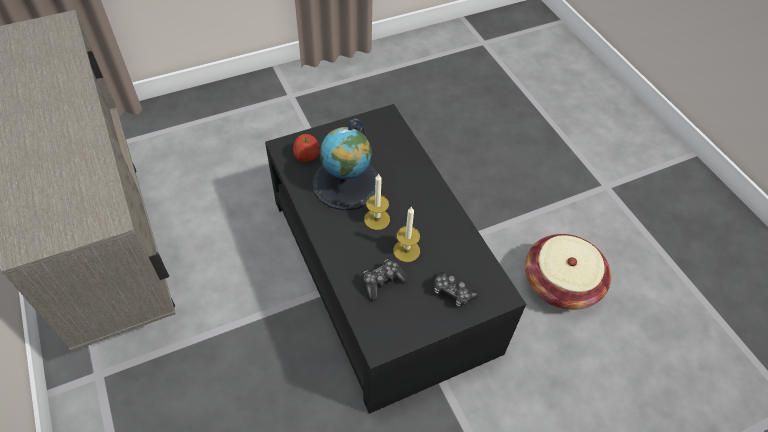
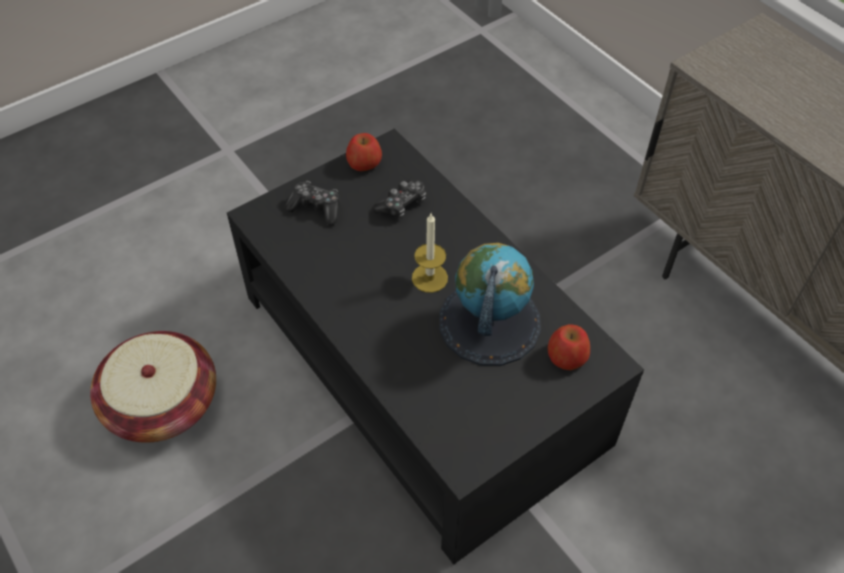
camera: 170 degrees right, 0 degrees up
(406, 250) = (380, 245): candle -> none
(406, 331) = (364, 163): none -> apple

